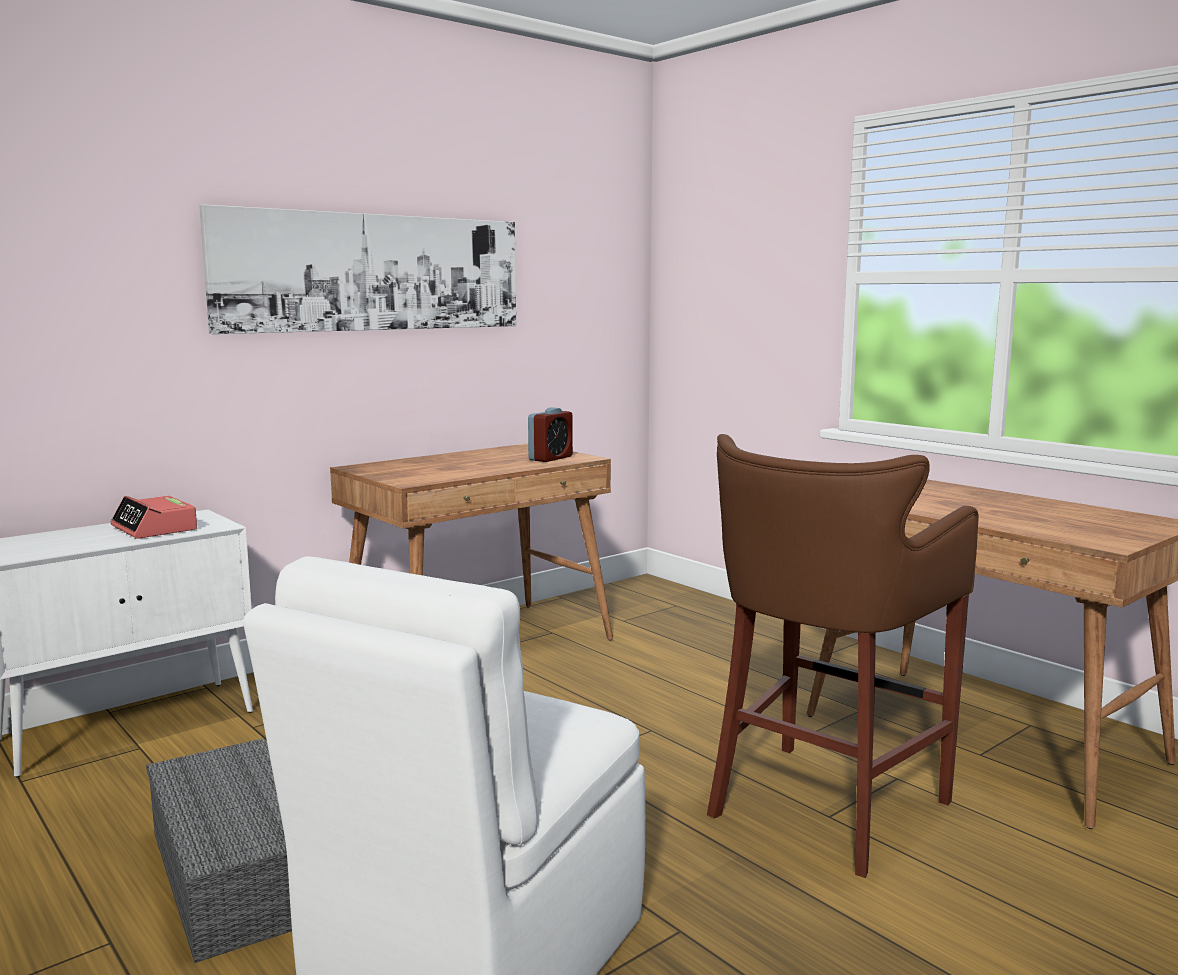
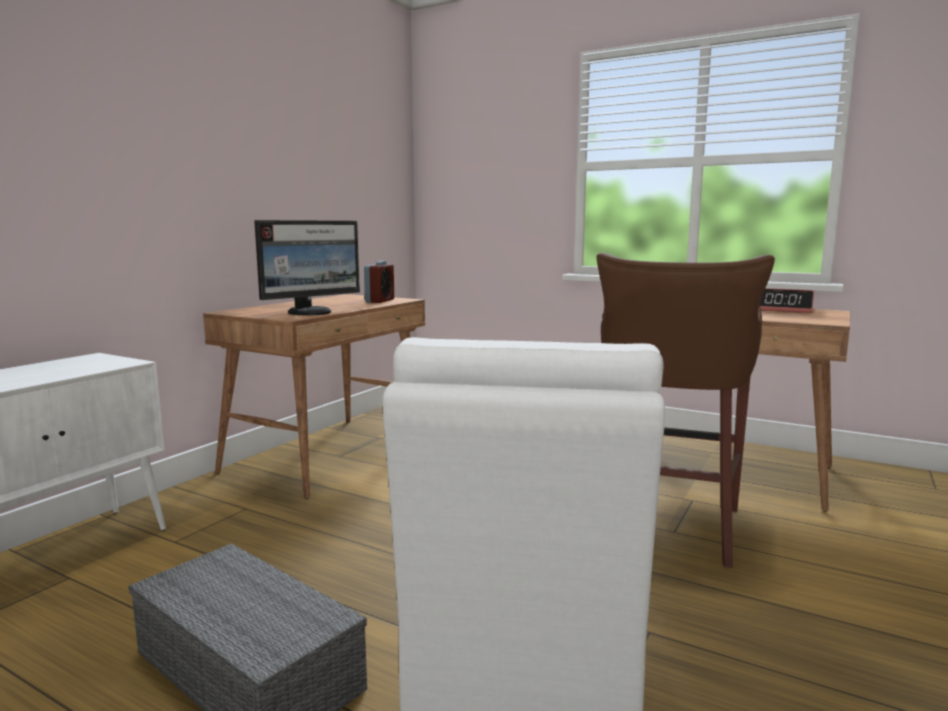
camera: 20 degrees left, 0 degrees up
(154, 528) = (62, 369): alarm clock -> alarm clock (783, 310)
(374, 272) = (228, 148): picture -> none
(442, 474) = (311, 312): none -> monitor

